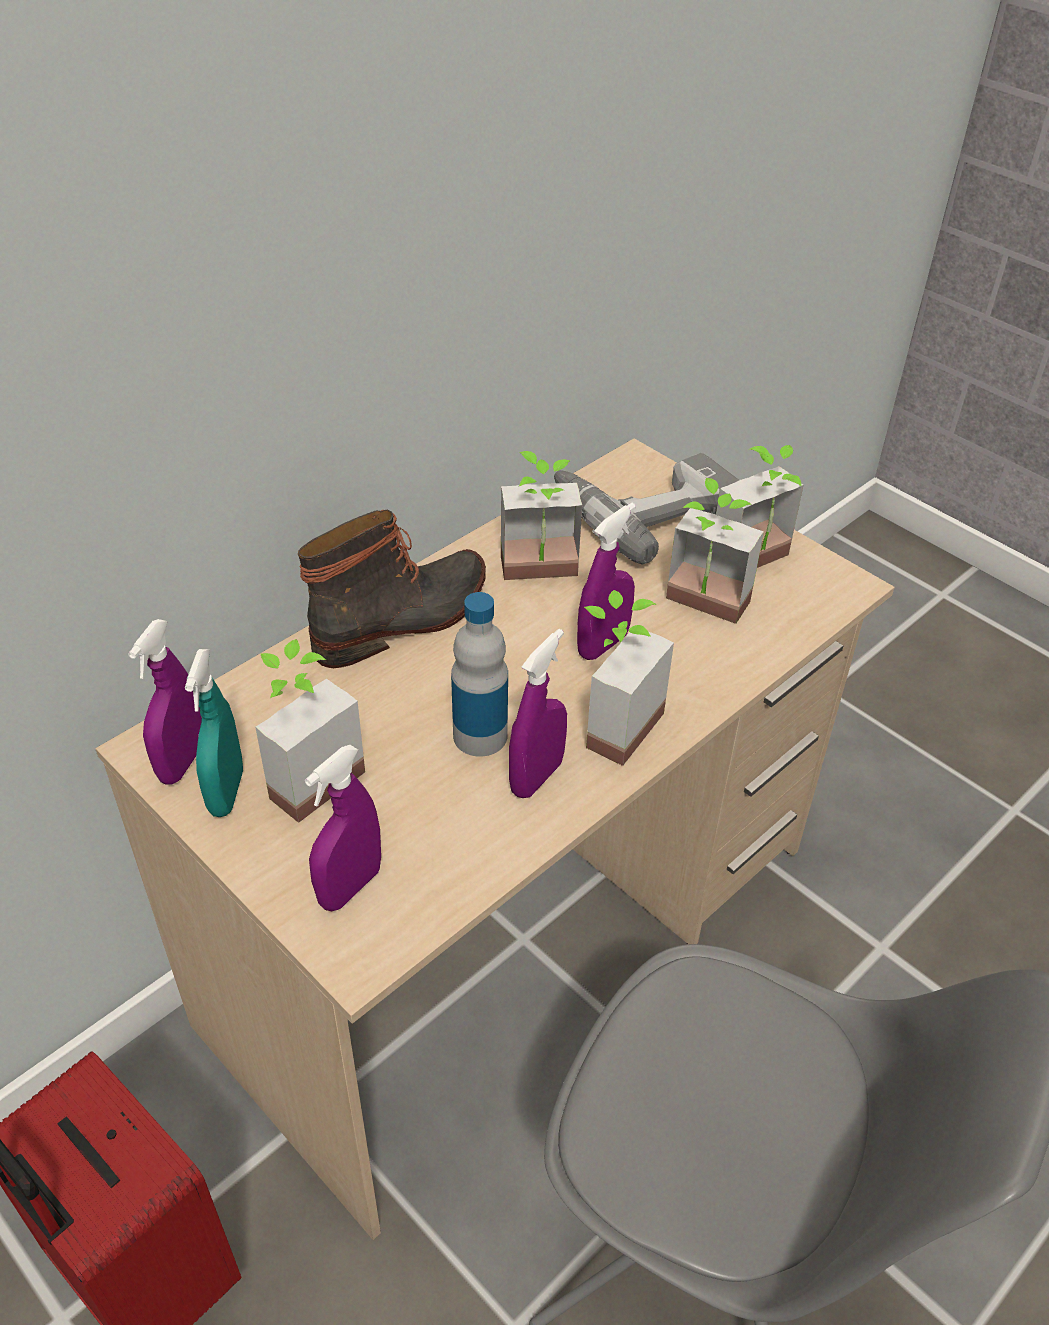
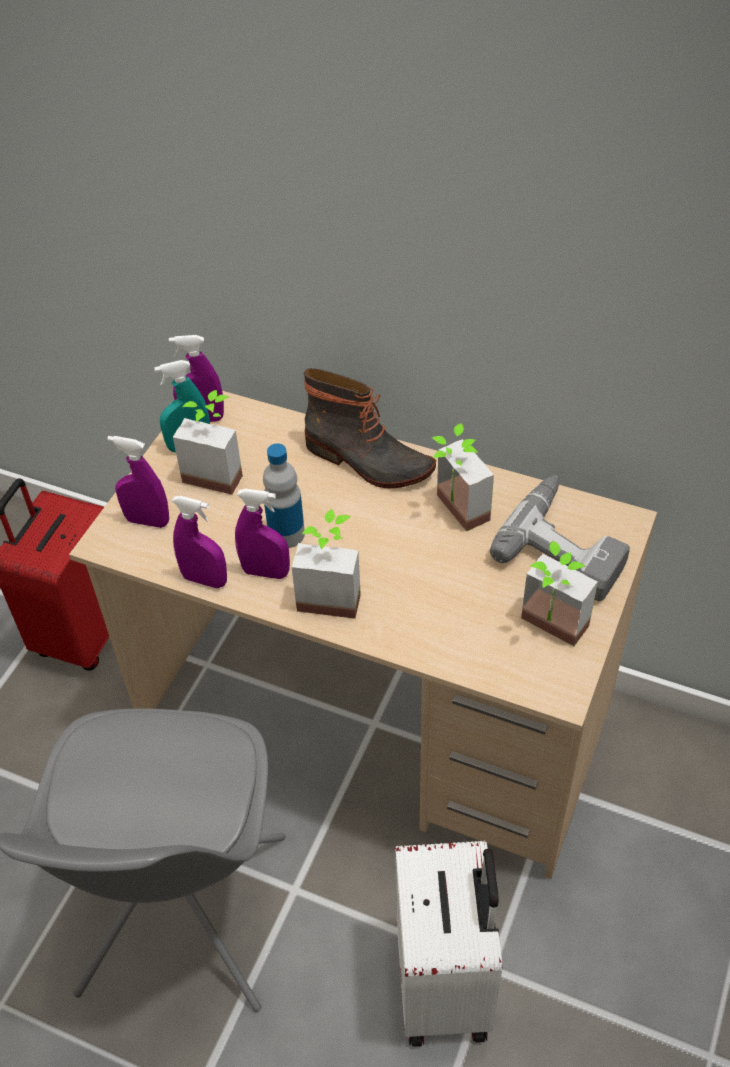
camera: 70 degrees right, 5 degrees up
(603, 645) = (403, 566): purple spray bottle -> purple spray bottle (205, 580)
(701, 609) = (474, 610): potted plant -> none
(889, 997) = (446, 984): none -> white suitcase

